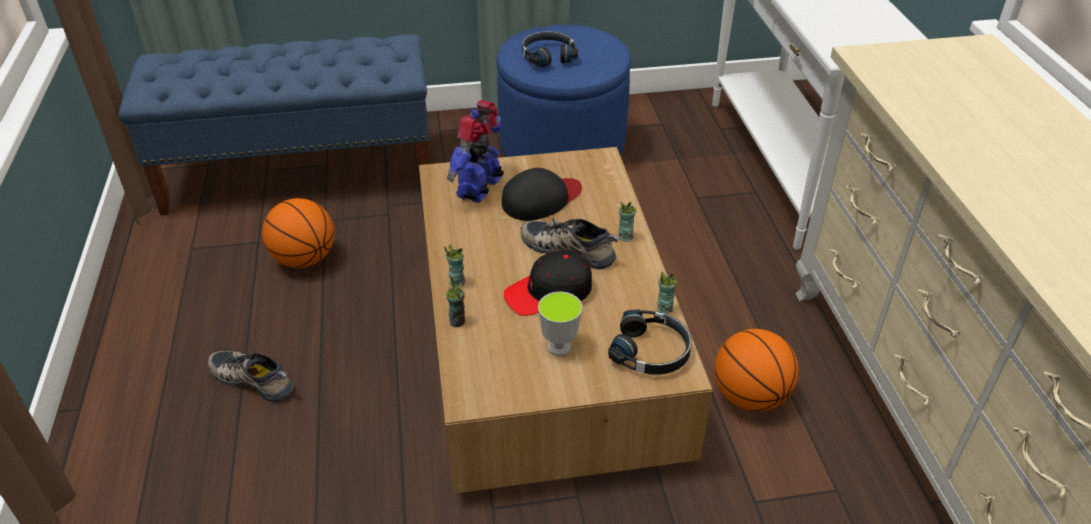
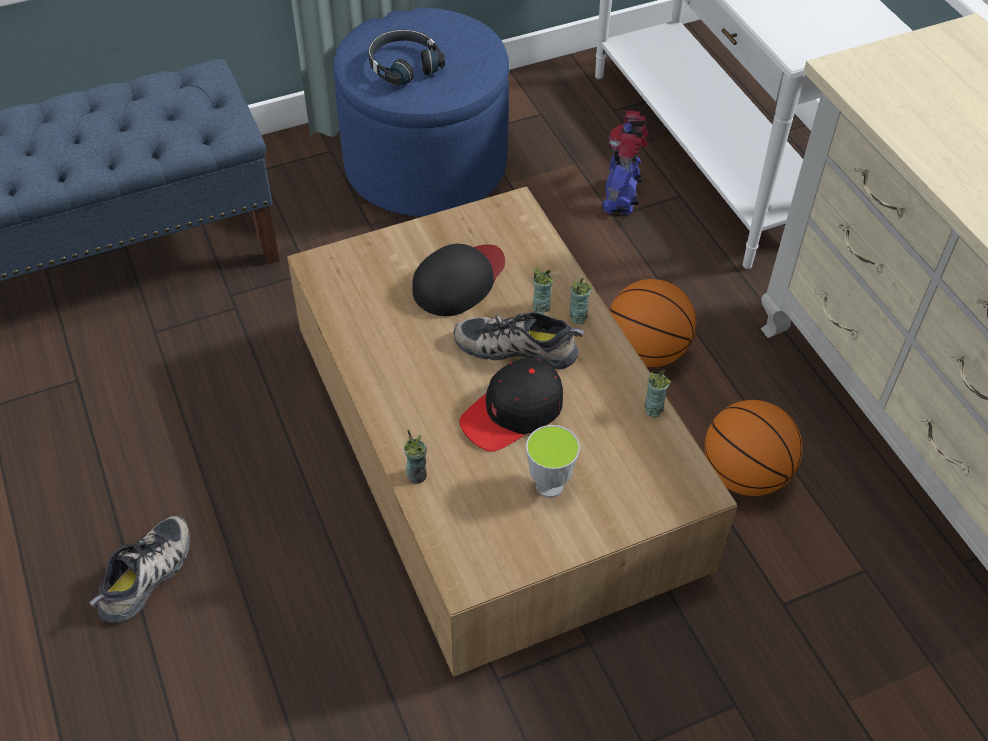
camera: 15 degrees left, 10 degrees up
(254, 379) = (148, 576): shoe -> shoe turned 105 degrees clockwise
(304, 259) = (149, 394): basketball -> basketball (646, 351)
(456, 282) = (396, 420): cup -> cup (541, 307)
(481, 188) = (379, 277): toy robot -> toy robot (621, 197)
(651, 351) = (656, 469): black headphones -> none

